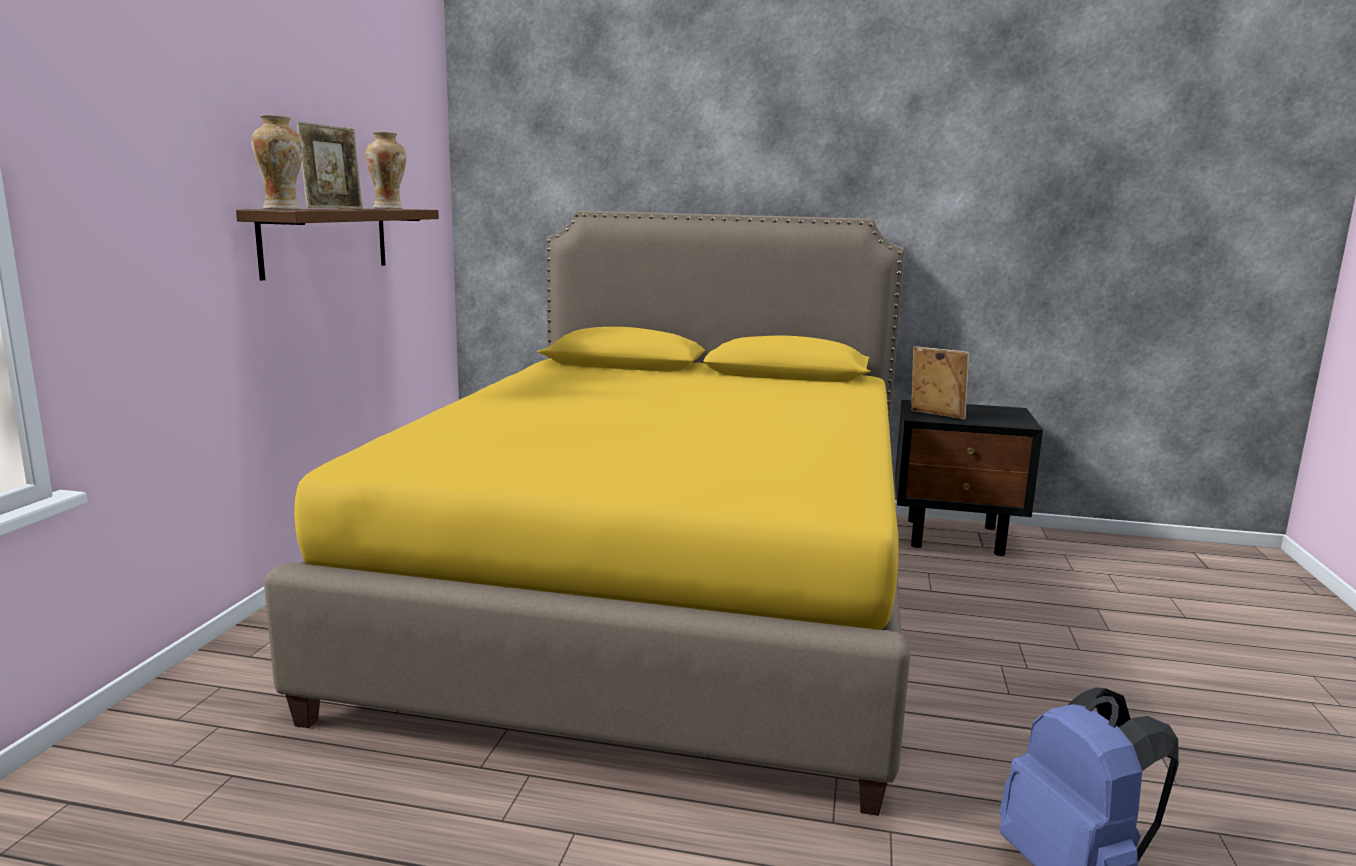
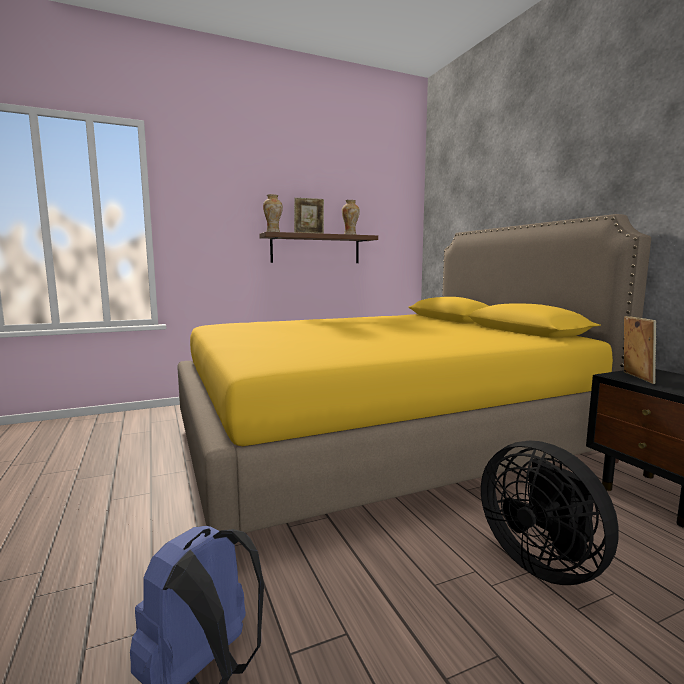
camera: 55 degrees right, 5 degrees down
(1009, 630) = (542, 562): none -> black fan

